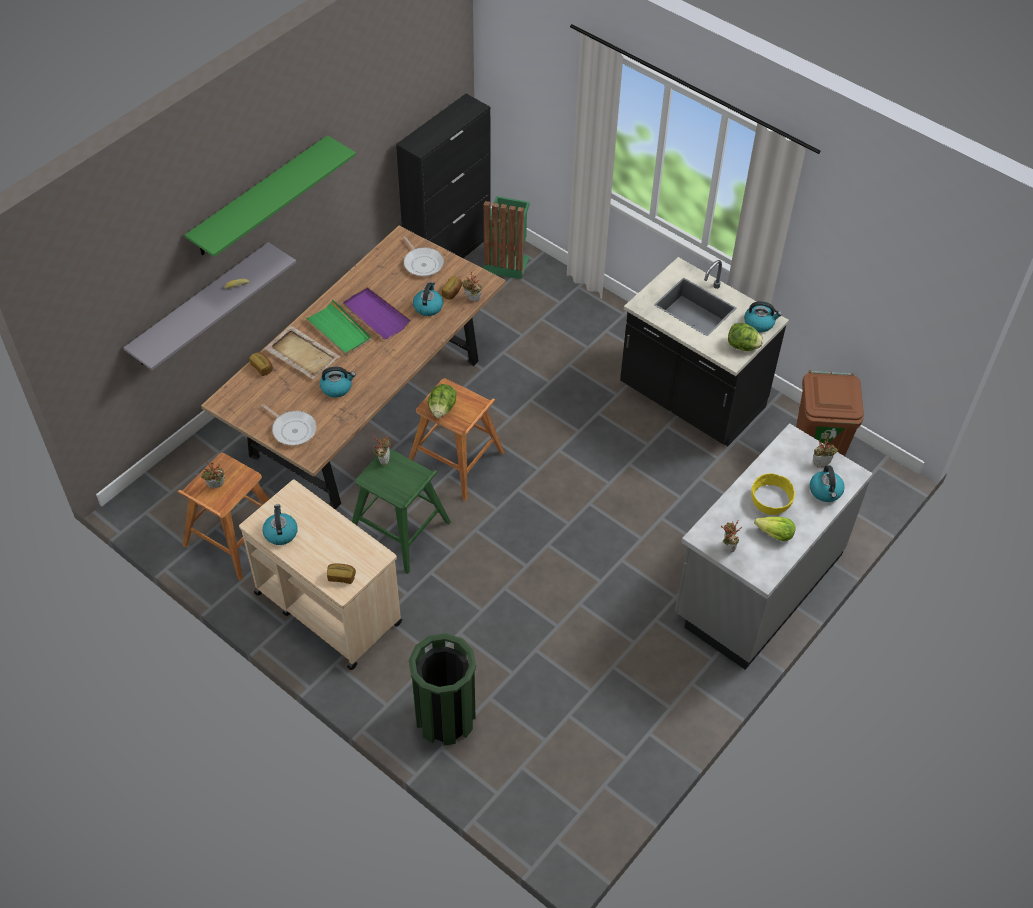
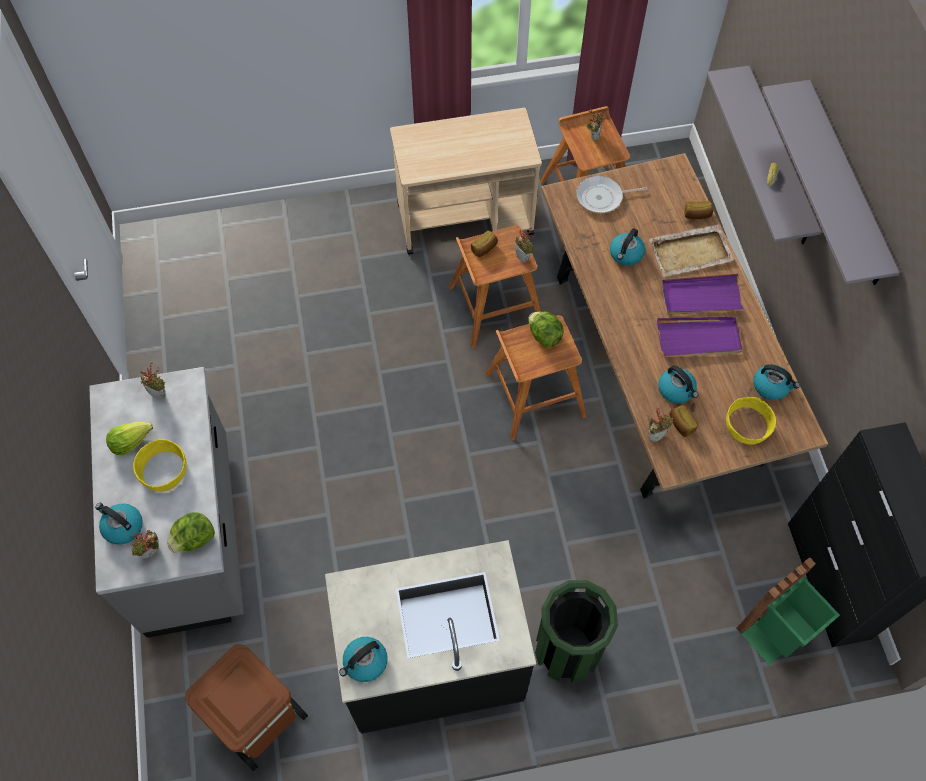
camera: 130 degrees right, 10 degrees up
(260, 197) = (844, 185): green shelf -> grey shelf
(280, 532) = (493, 127): kettle -> kettle (771, 386)
(338, 330) = (701, 297): green tray -> purple tray
(341, 576) = (416, 140): bread -> bread (484, 249)
(400, 531) = (494, 307): green stool -> brown stool
(422, 263) = (747, 426): frying pan -> yellow bowl
(445, 718) = (305, 233): green trash can -> green trash can (567, 650)
(743, 346) = (350, 613): lettuce -> lettuce (194, 539)

